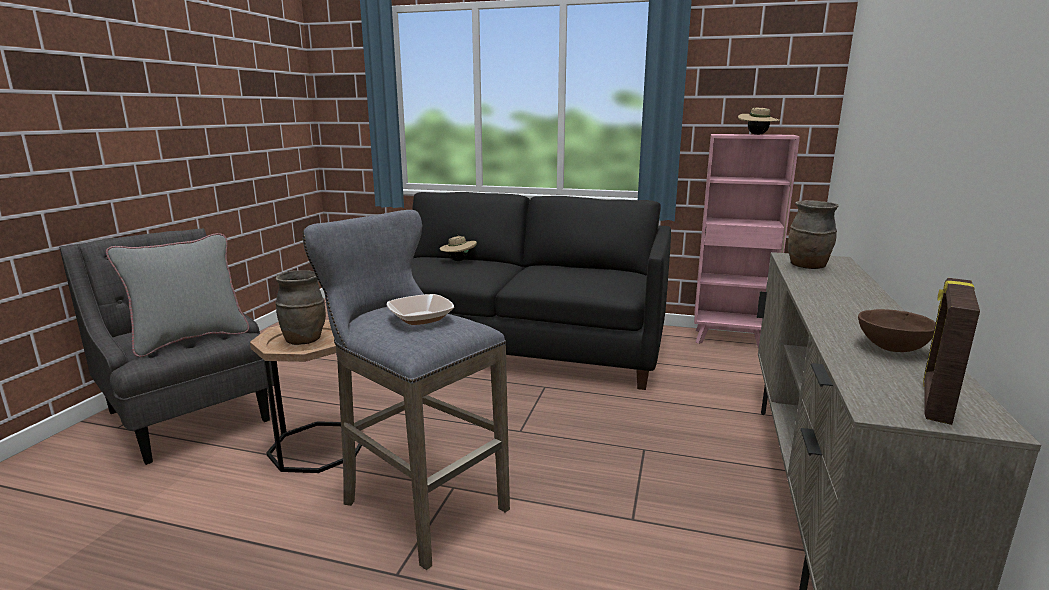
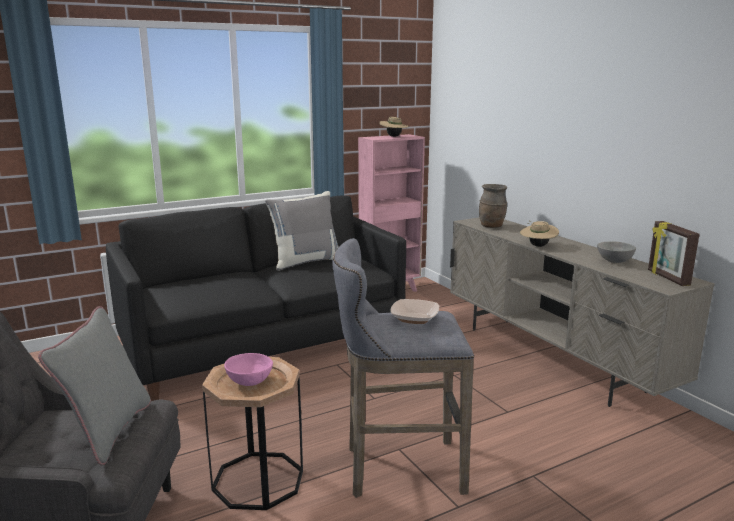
camera: 45 degrees left, 0 degrees up
(304, 340) = (250, 381): brown vase -> pink bowl
(458, 260) = (204, 280): beige hat -> beige hat (538, 246)
(574, 267) = (306, 261): none -> grey pillow
(890, 349) = (614, 261): brown bowl -> grey bowl

